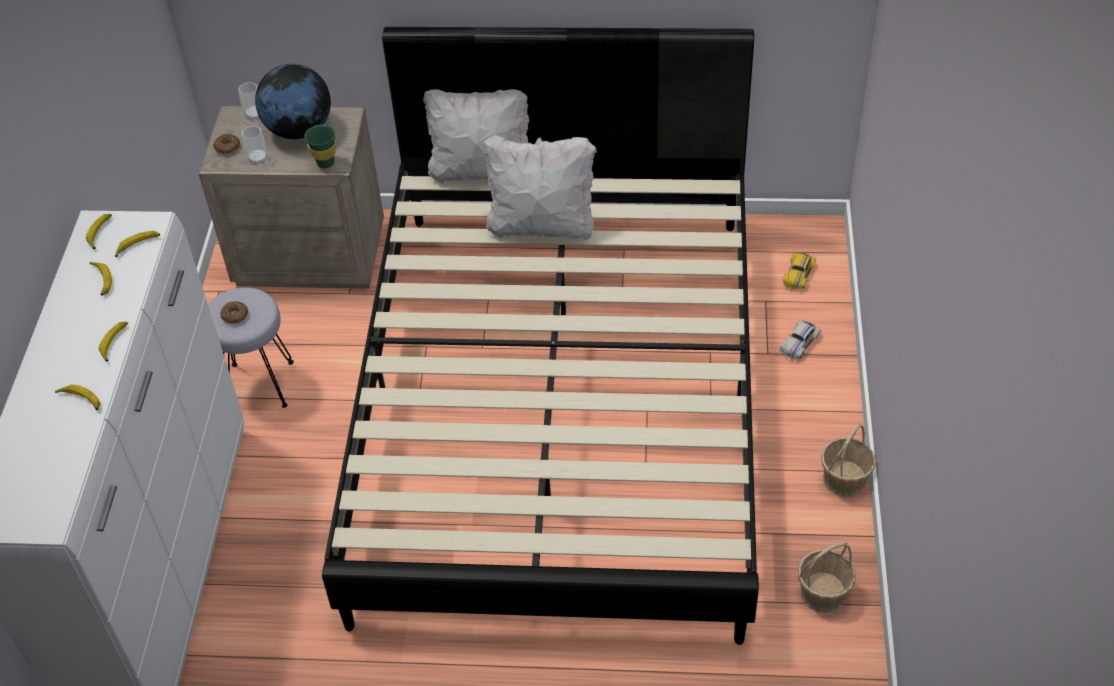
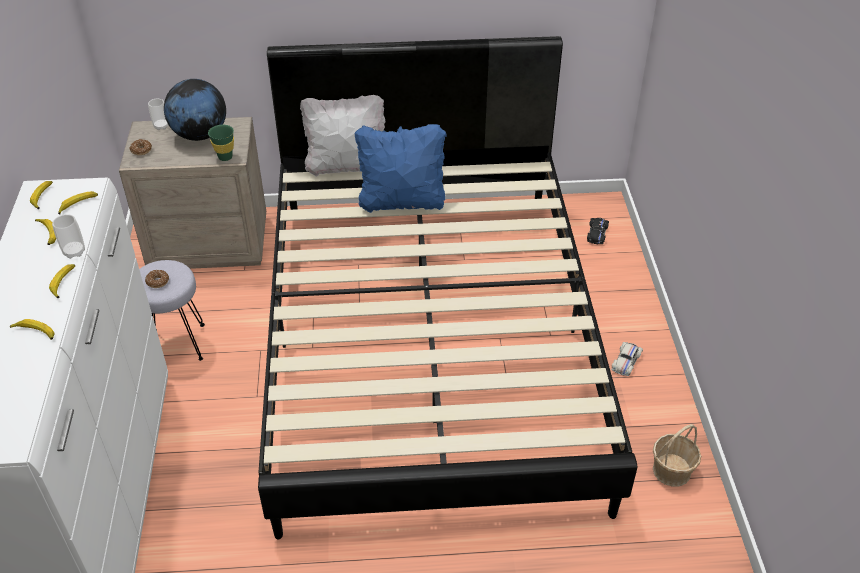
camera: 10 degrees left, 5 degrees down
(258, 159) = (168, 157): cup -> cup (74, 252)
(542, 226) = (402, 202): white pillow -> blue pillow
(798, 274) = (597, 234): yellow toy car -> black toy car
(799, 343) = (609, 283): white toy car -> white toy car (626, 362)
(845, 479) = (667, 380): basket -> none

